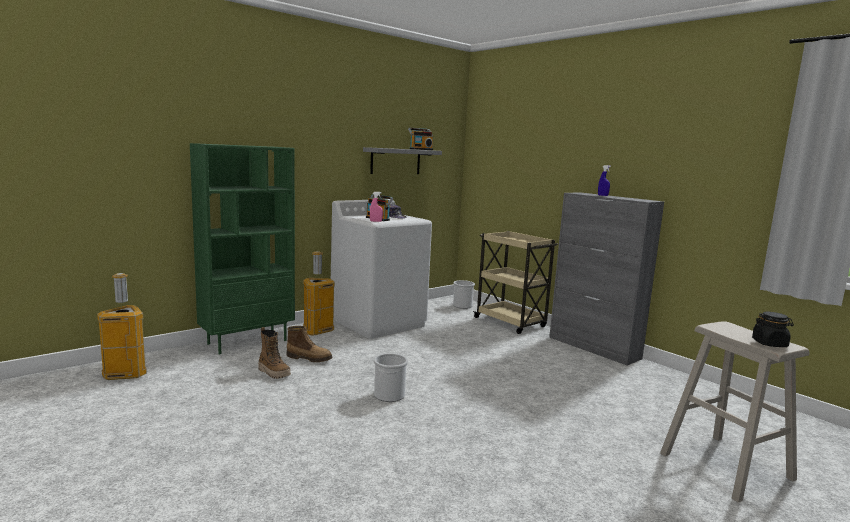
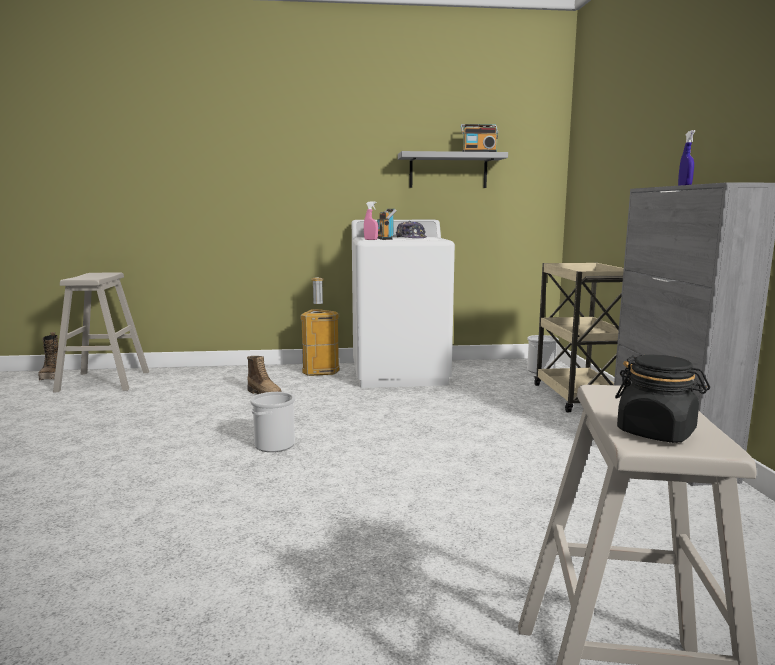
camera: 35 degrees right, 0 degrees up
(125, 374) = (104, 381): trash can -> beige stool
(247, 341) = (240, 372): green bookcase -> none
(274, 373) = (210, 401): boot -> boot (51, 377)

